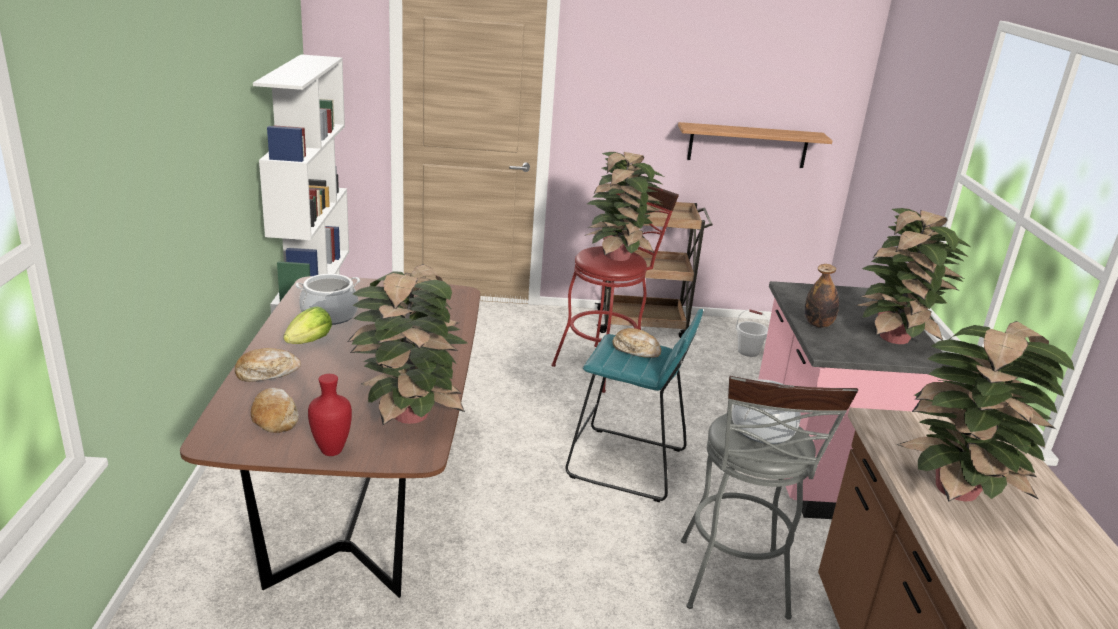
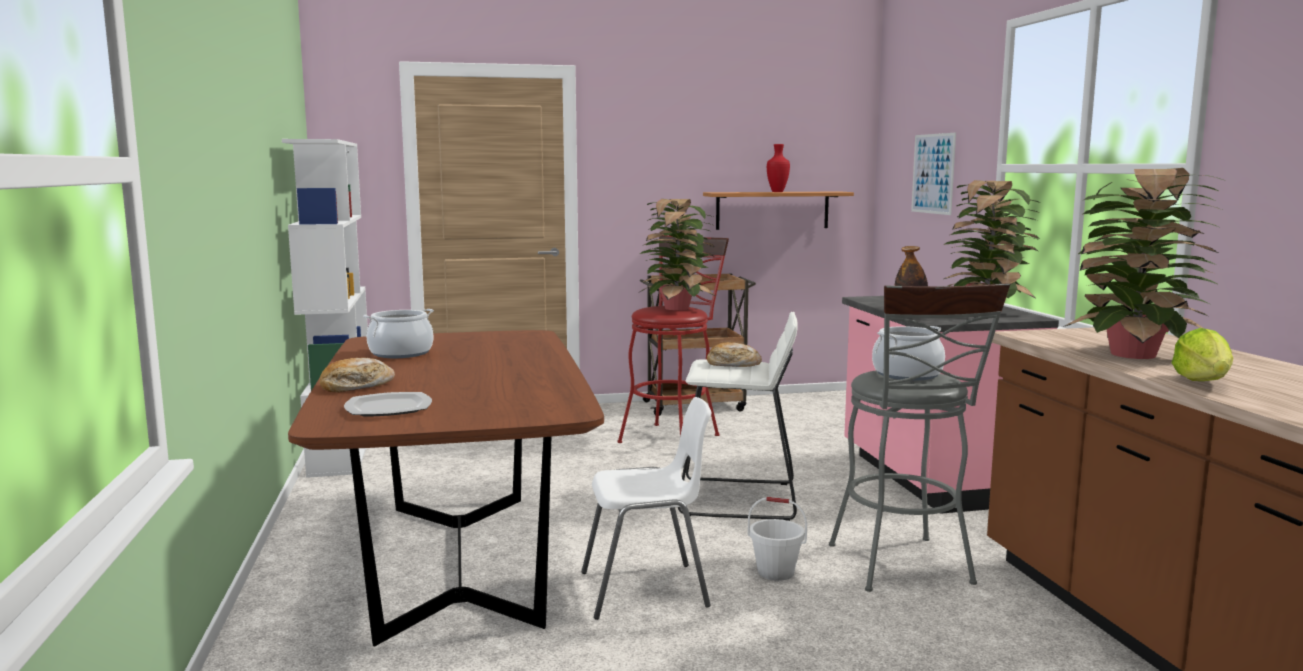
camera: 10 degrees left, 15 degrees down
(275, 418) = (387, 408): bread -> plate
(310, 342) = (391, 367): lettuce -> lettuce (1203, 382)
(332, 450) = (470, 419): red vase -> red vase (777, 192)
(408, 416) = (539, 395): potted plant -> none
(500, 568) = (647, 590): none -> white chair
(626, 464) = (738, 499): turquoise stool -> white stool
(748, 351) = (812, 413): white bucket -> white bucket (776, 572)
(907, 147) = (933, 173): none -> picture

